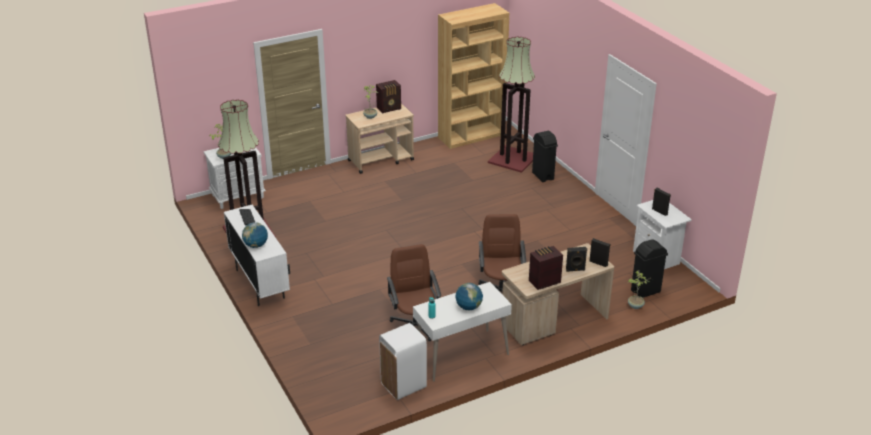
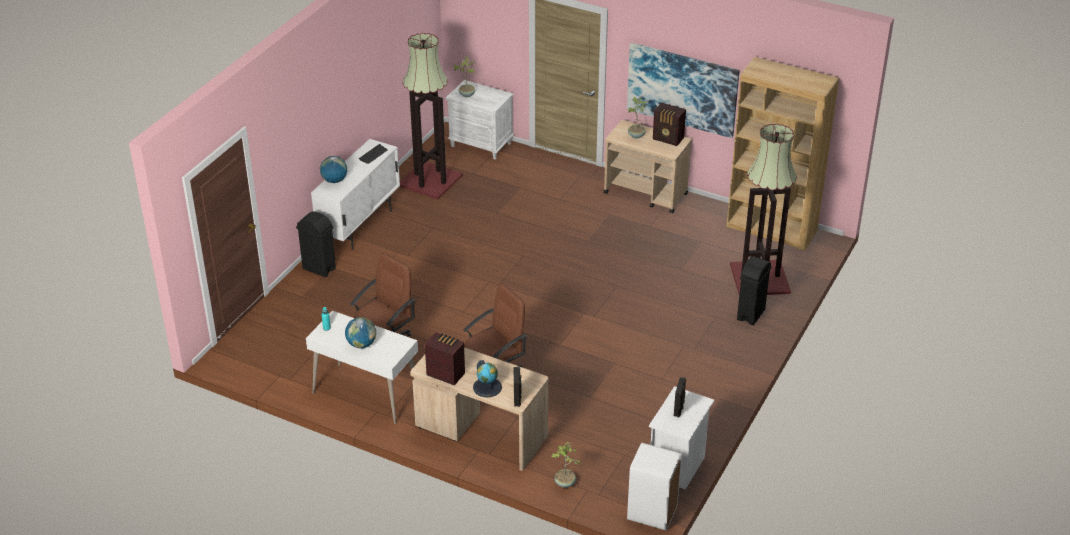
camera: 55 degrees right, 5 degrees up
(387, 66) = (682, 89): none -> picture
(404, 385) = (292, 378): white trash can -> white trash can (652, 513)
(575, 270) = (487, 387): black speaker -> globe
(645, 291) = (601, 480): black trash can -> black trash can (319, 268)

